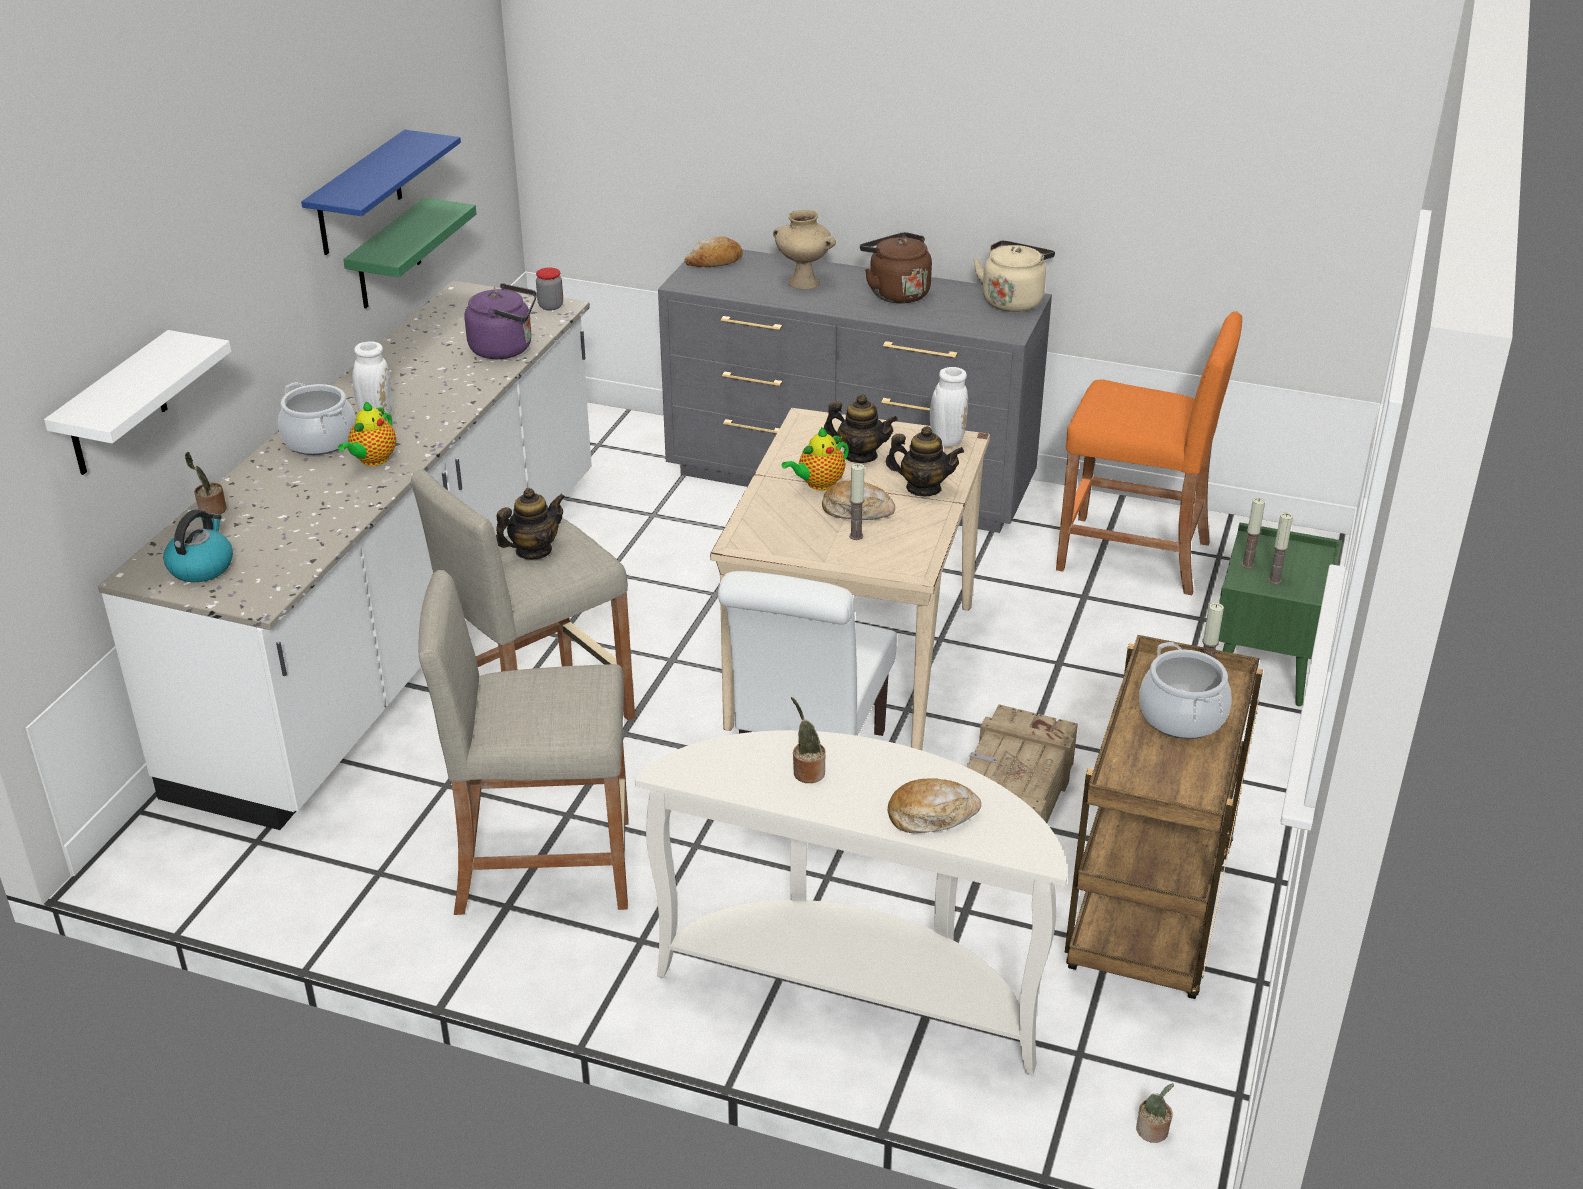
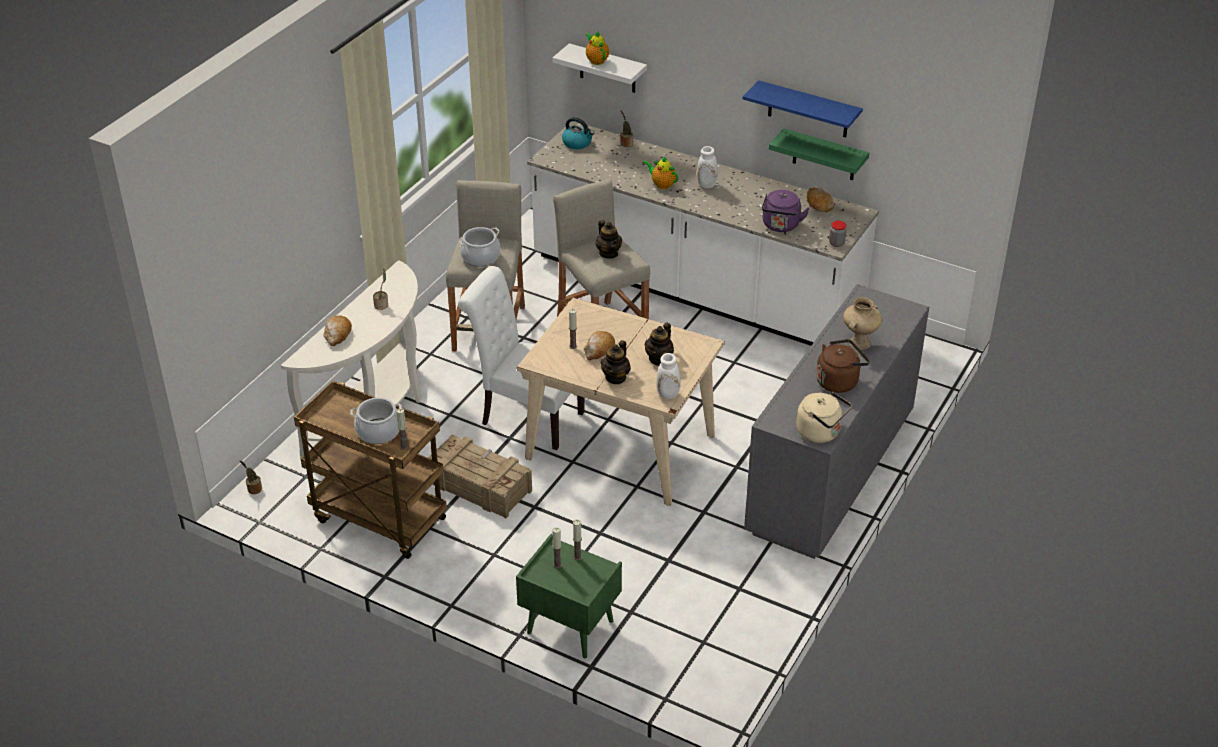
camera: 100 degrees right, 5 degrees up
(319, 440) = (686, 169): cooking pot -> cooking pot (480, 257)
(714, 262) = (895, 309): bread -> bread (818, 203)
(818, 484) = (630, 340): teapot -> teapot (596, 60)
(1133, 556) = (712, 596): orange stool -> none

